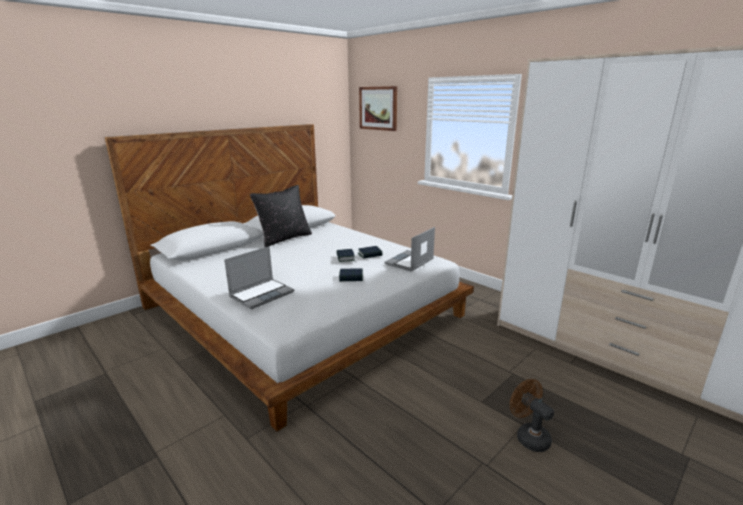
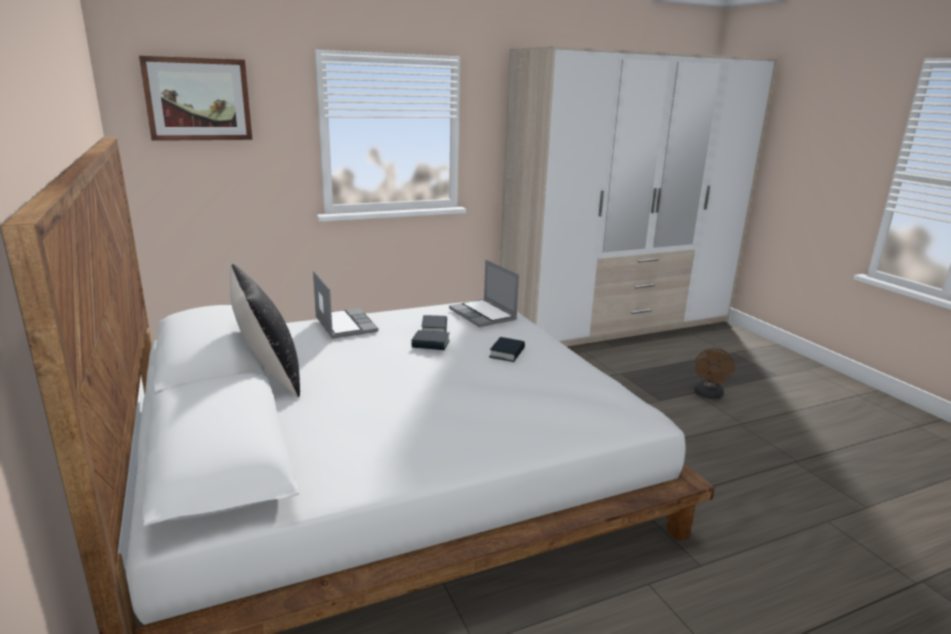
camera: 70 degrees left, 0 degrees up
(262, 294) = (536, 416): laptop -> laptop (344, 324)
(528, 436) = (708, 395): brown fan -> brown fan turned 60 degrees counterclockwise

